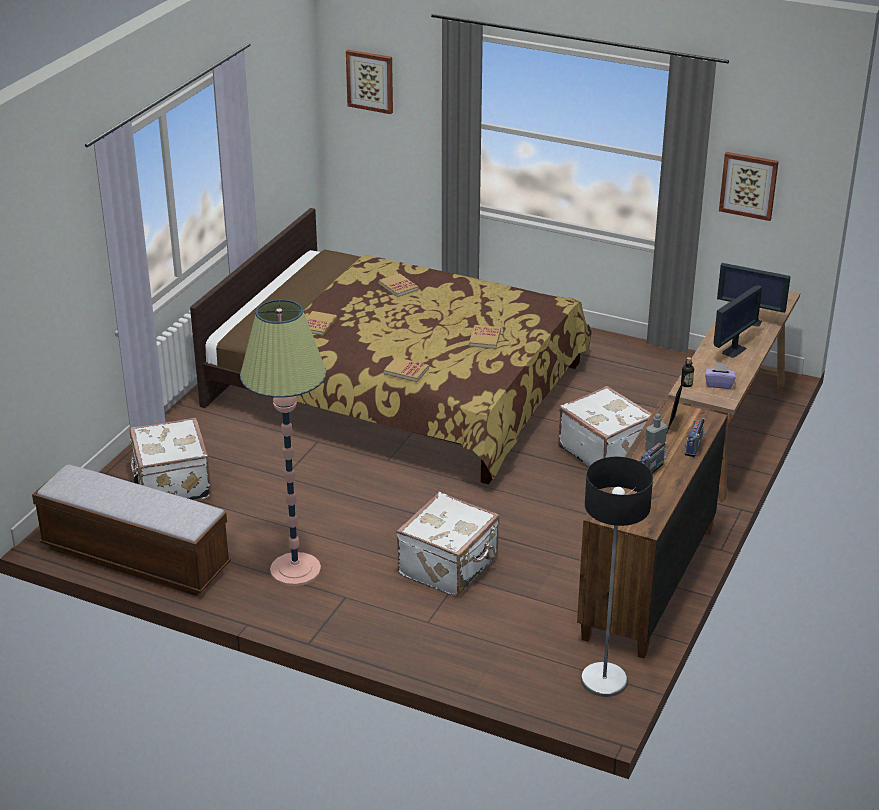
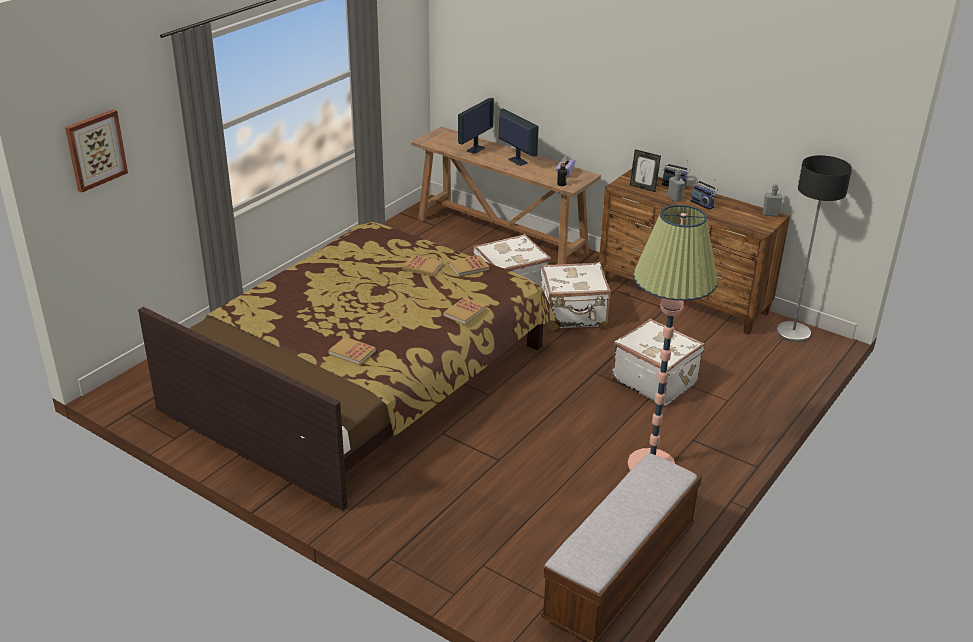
camera: 80 degrees left, 0 degrees up
(171, 485) = (492, 540): white suitcase -> white suitcase (573, 315)
(398, 287) = (299, 299): book -> book (469, 267)
(650, 523) = (770, 214): none -> grey bottle
(748, 185) = (390, 66): picture -> none

